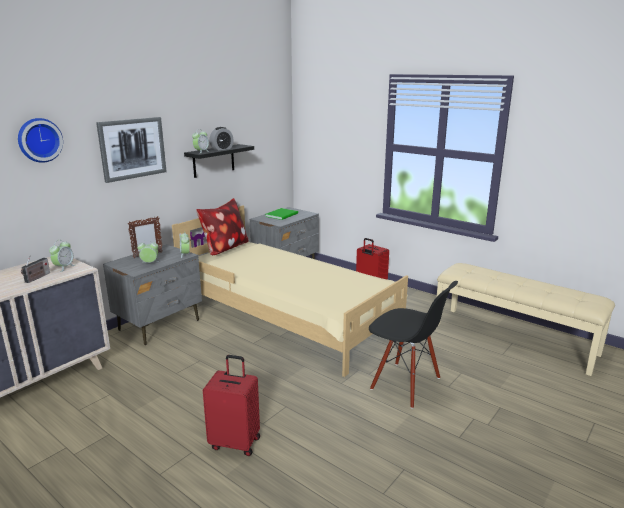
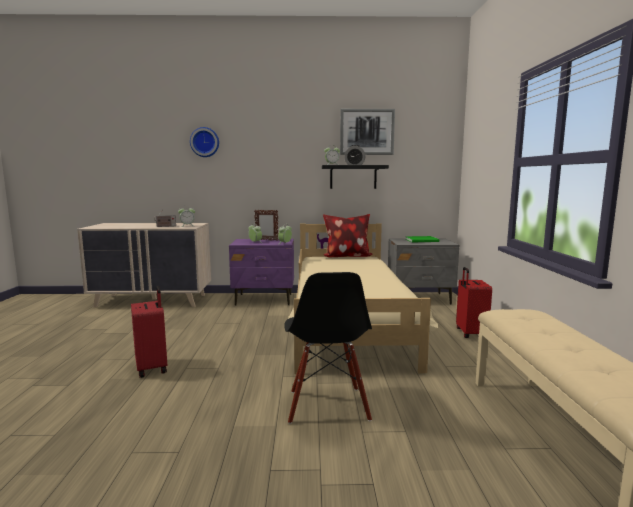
camera: 50 degrees right, 10 degrees down
(132, 148) = (274, 156): picture -> picture (367, 132)
(160, 325) = (264, 299): grey nightstand -> purple nightstand

